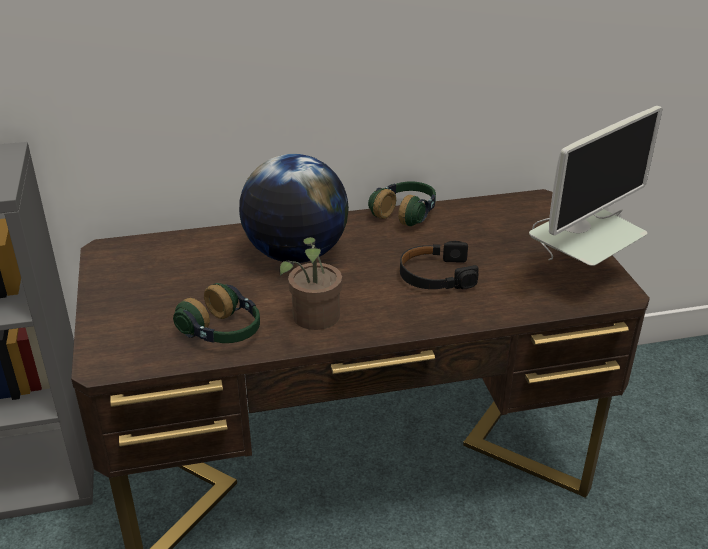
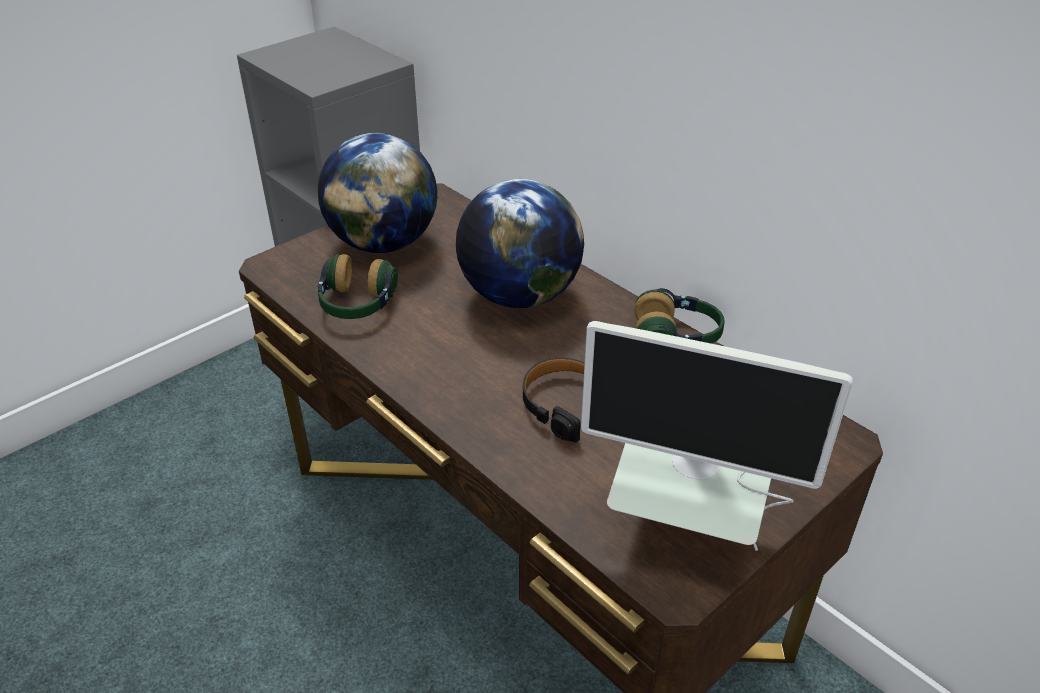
camera: 60 degrees right, 5 degrees up
(148, 293) = (384, 243): none -> globe
(314, 320) = (415, 350): potted plant -> none

